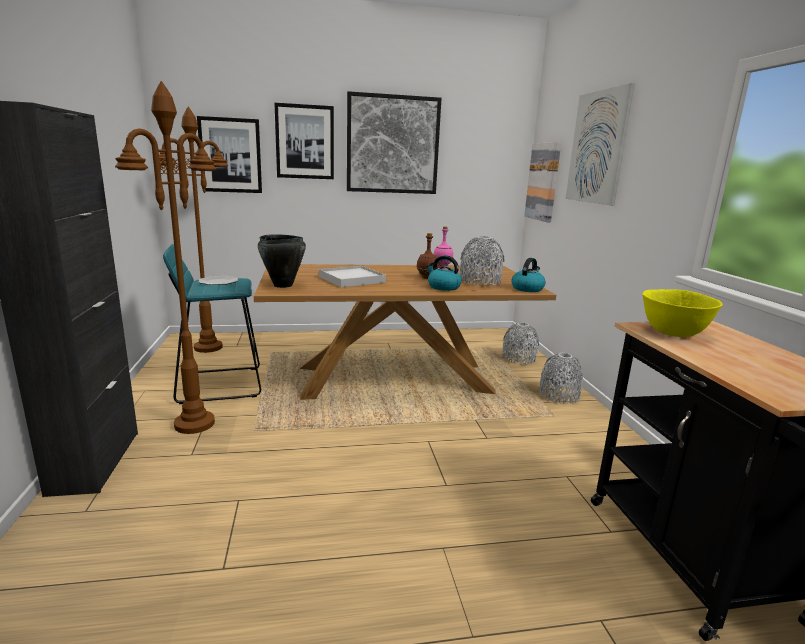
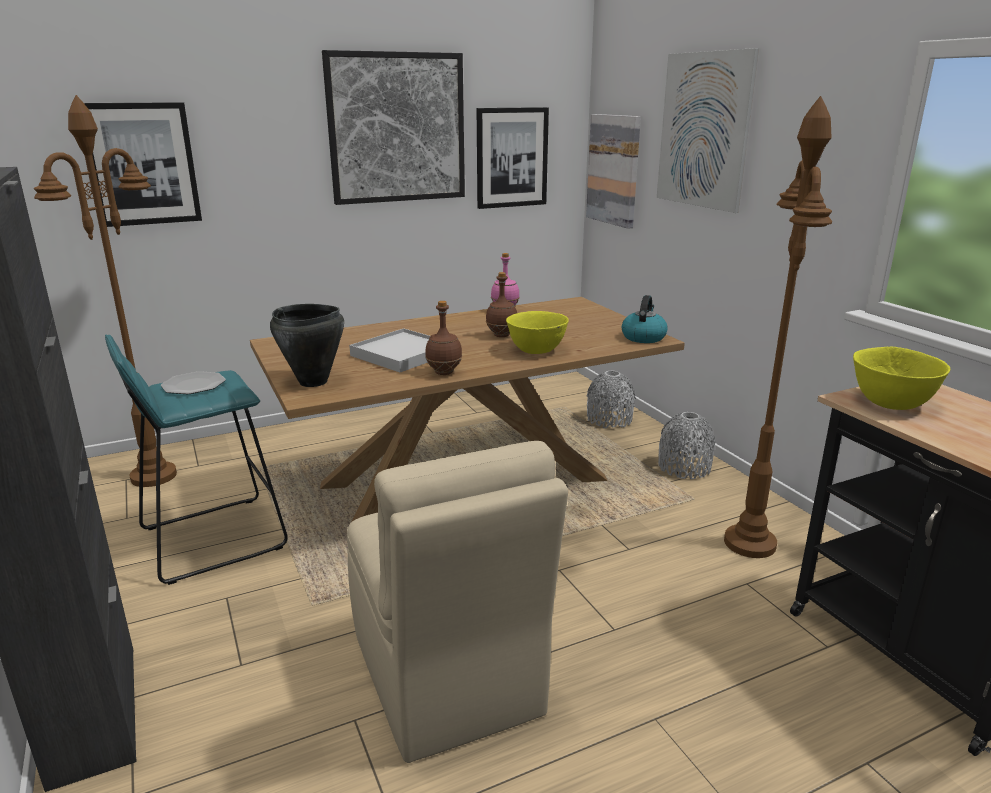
camera: 15 degrees left, 5 degrees up
(194, 424) = (214, 614): brown floor lamp -> brown floor lamp (750, 544)
(305, 142) = (262, 133): picture -> picture (511, 158)
(312, 489) = (446, 678): none -> beige chair
(369, 290) = (444, 373): none -> brown bottle
(443, 287) = (537, 351): kettle -> yellow bowl
(480, 282) = (576, 333): grey vase -> none

